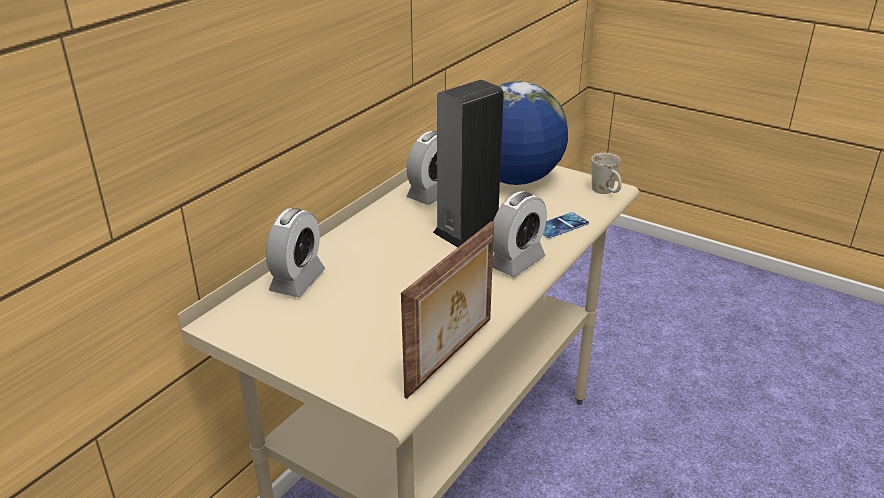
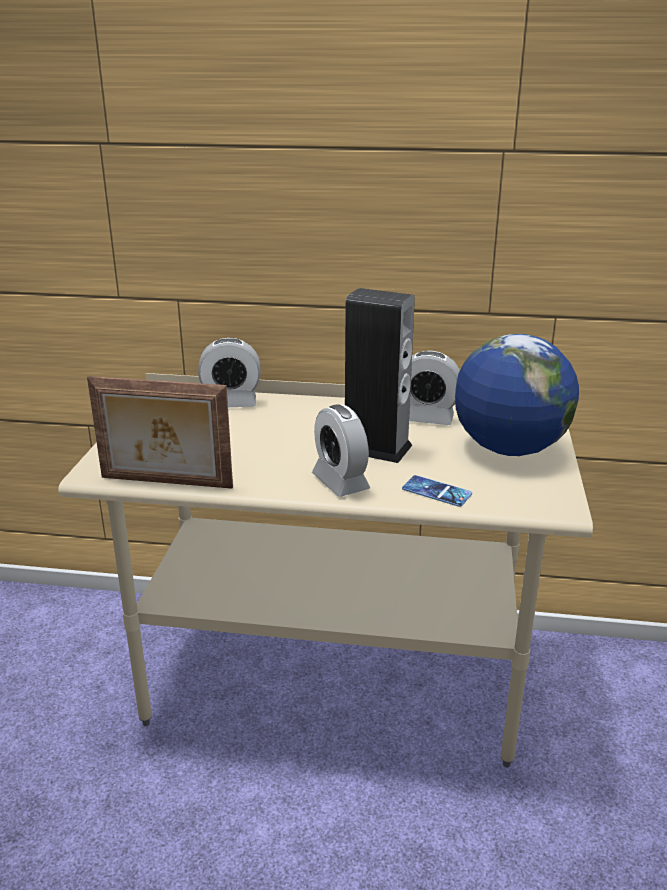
camera: 65 degrees right, 5 degrees down
(516, 262) = (340, 482): alarm clock -> alarm clock turned 45 degrees clockwise
(606, 192) = (549, 505): white mug -> none

